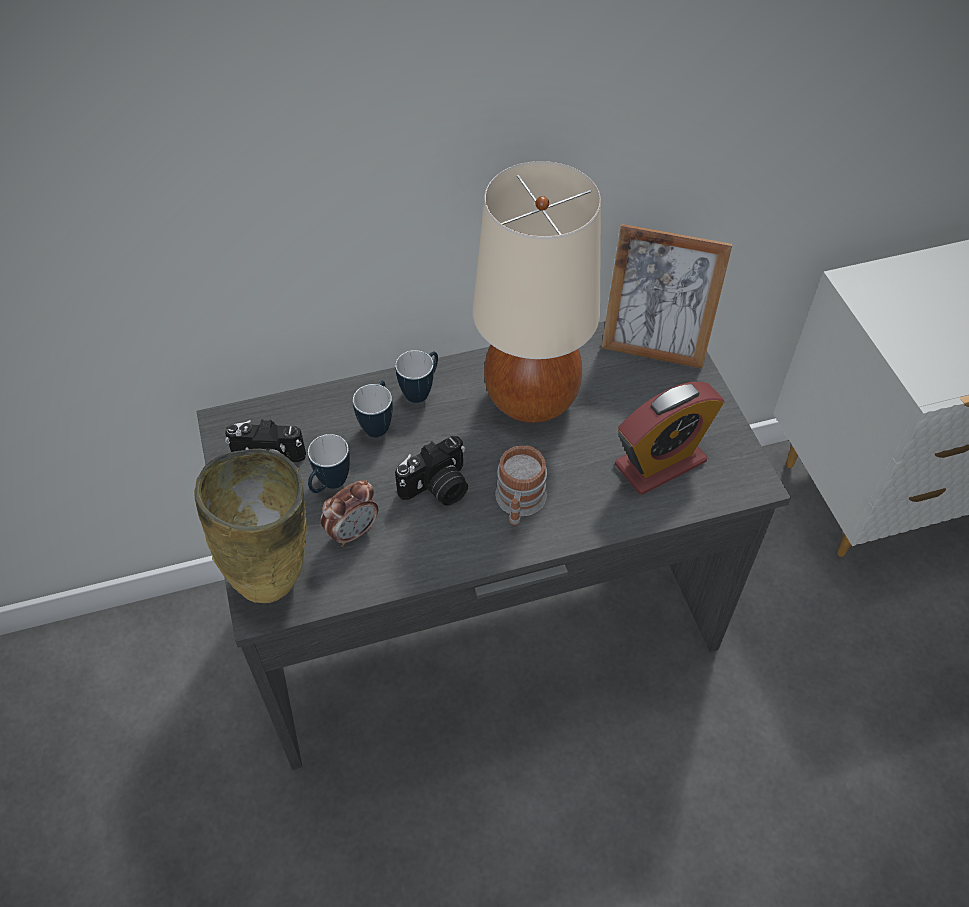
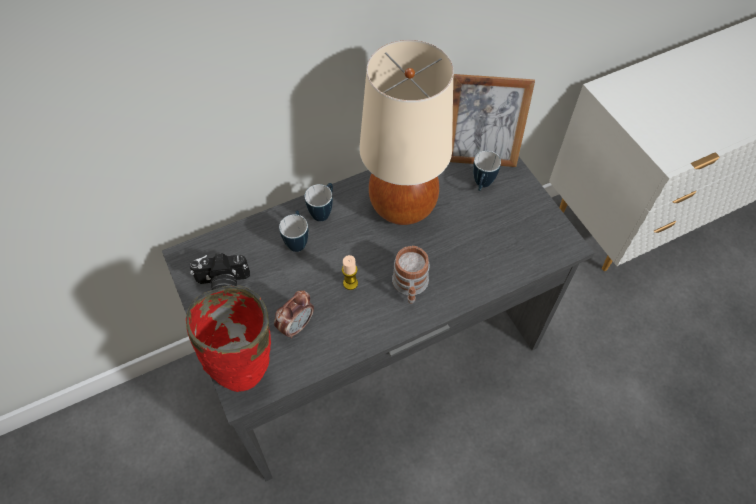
camera: 10 degrees left, 5 degrees up
(275, 578) = (248, 370): beige vase -> red vase
(329, 485) = (272, 293): mug -> mug (481, 185)
(437, 488) = (350, 283): camera -> candle
(660, 463) = (501, 241): alarm clock -> none

